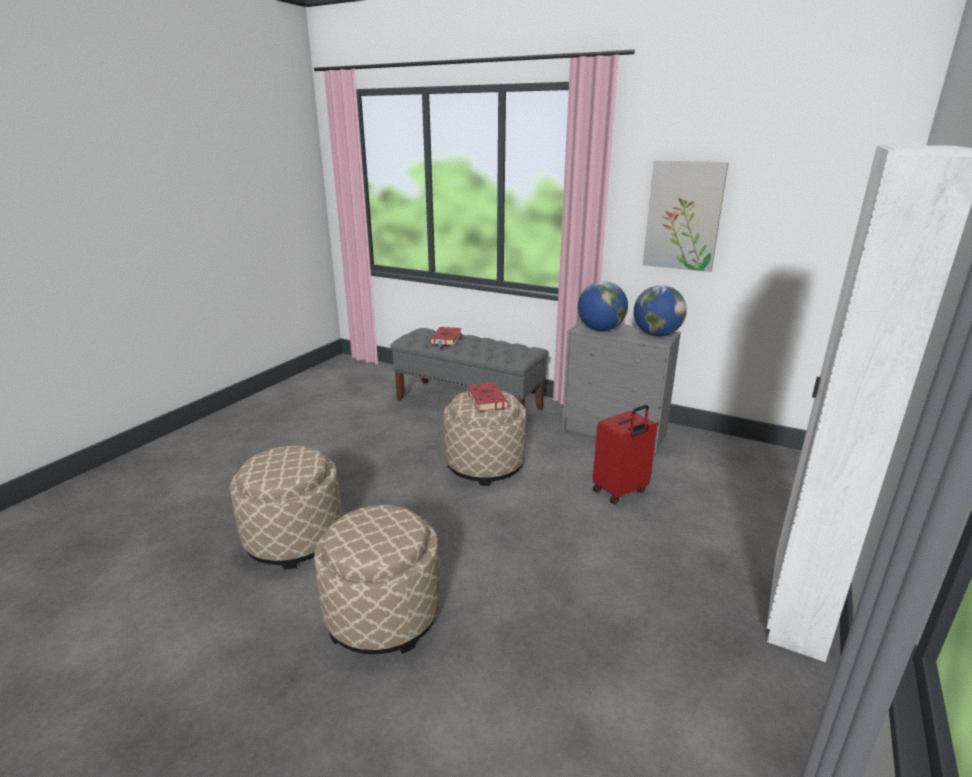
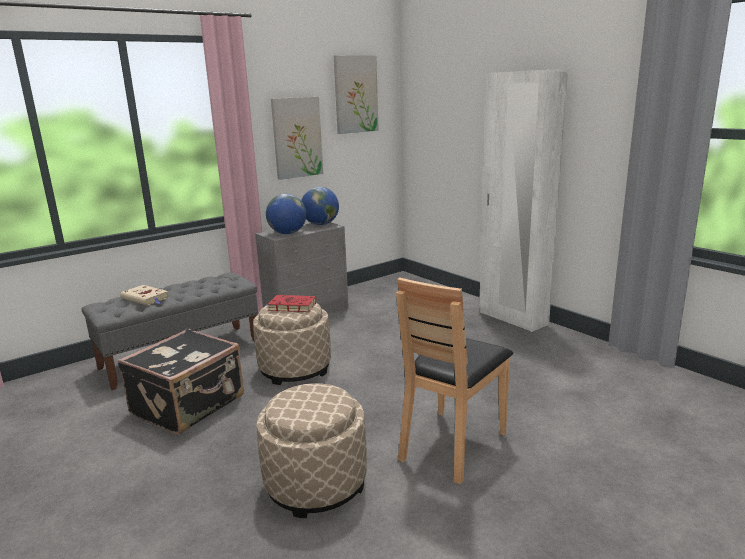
camera: 65 degrees left, 5 degrees down
(383, 615) = (452, 445): beige ottoman -> brown chair
(390, 438) = (190, 405): none -> black suitcase
(446, 339) = (146, 298): red book -> beige book
(620, 491) = (380, 330): red suitcase -> none
(806, 163) = (355, 94): none -> picture

